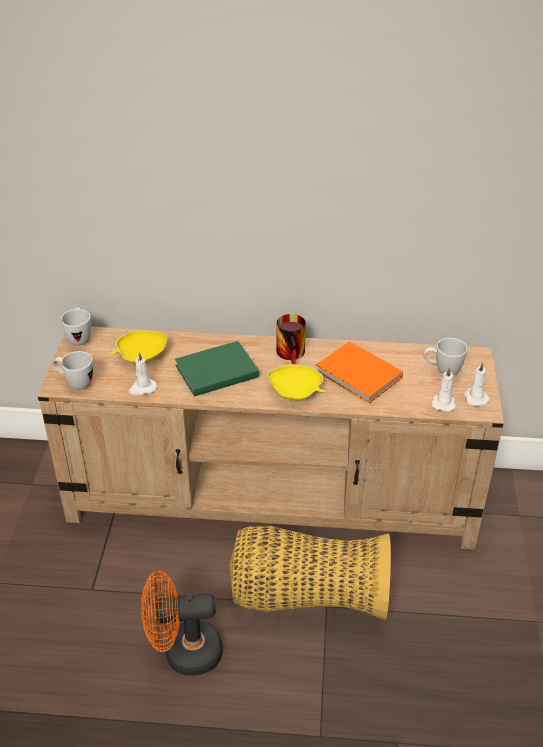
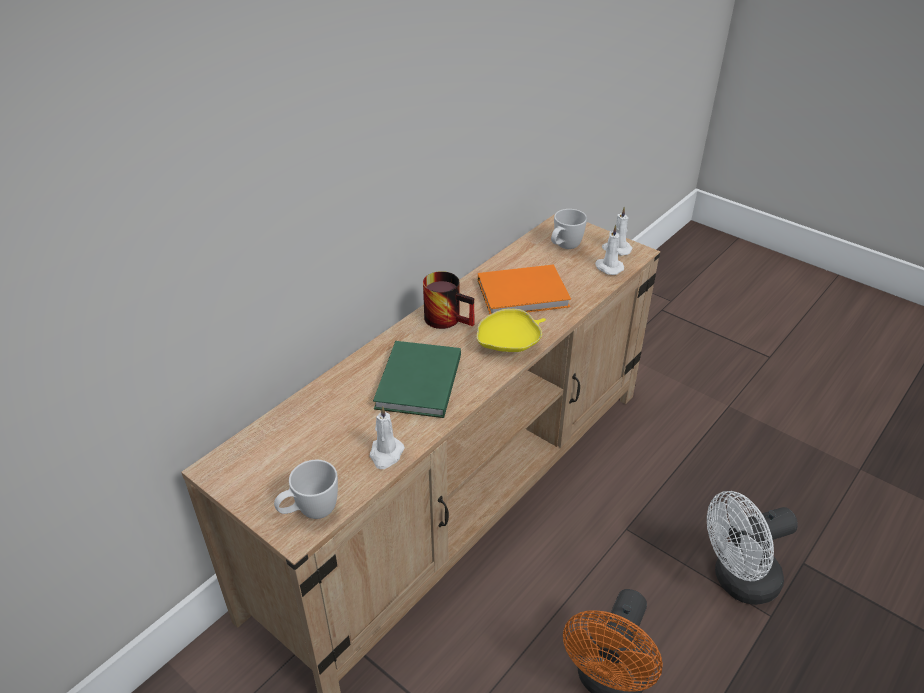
camera: 55 degrees left, 0 degrees up
(80, 337) = (222, 470): white mug -> none
(141, 356) = (324, 430): yellow bowl -> none
(307, 596) = (605, 536): basket -> none
(336, 700) = (737, 581): none -> white fan

